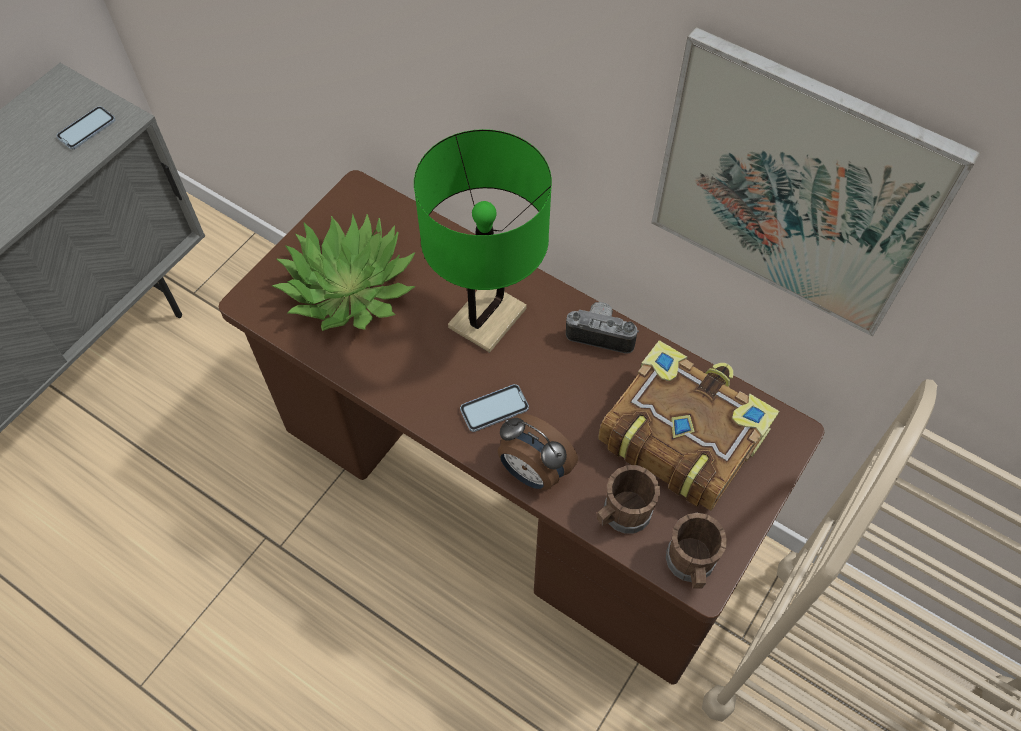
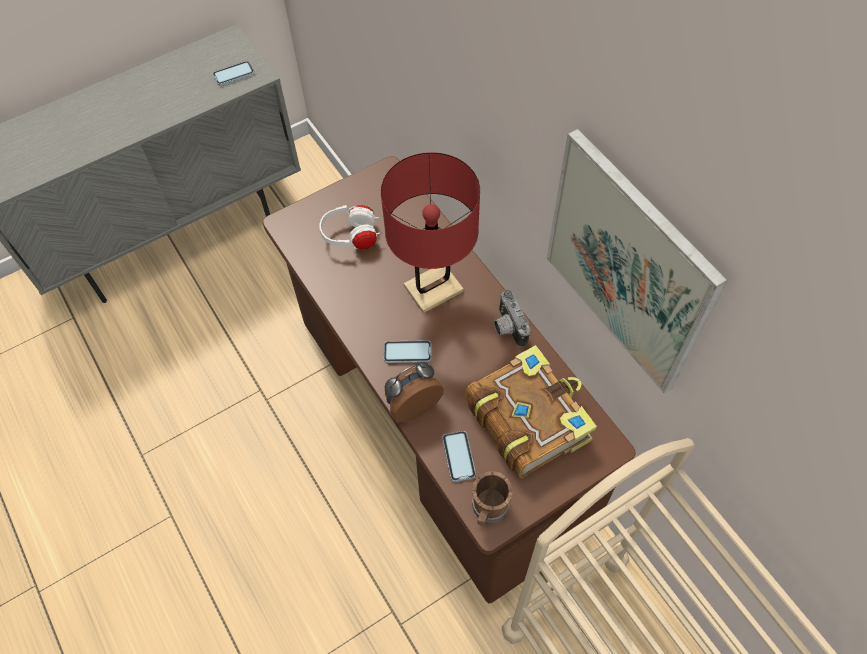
camera: 25 degrees right, 0 degrees up
(349, 289) = (351, 237): potted plant -> white headphones
(487, 318) = (433, 289): green table lamp -> red table lamp
(533, 471) = (412, 404): alarm clock -> alarm clock turned 90 degrees clockwise
(601, 334) = (507, 327): camera -> camera turned 150 degrees counterclockwise
(622, 514) = (458, 456): brown mug -> phone

